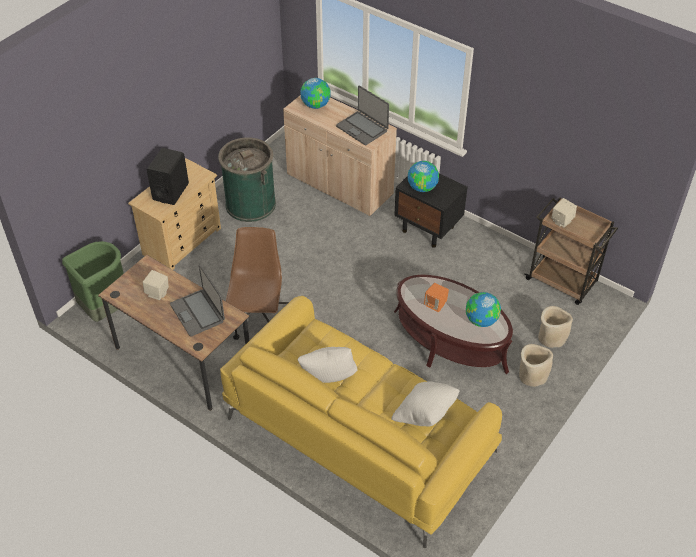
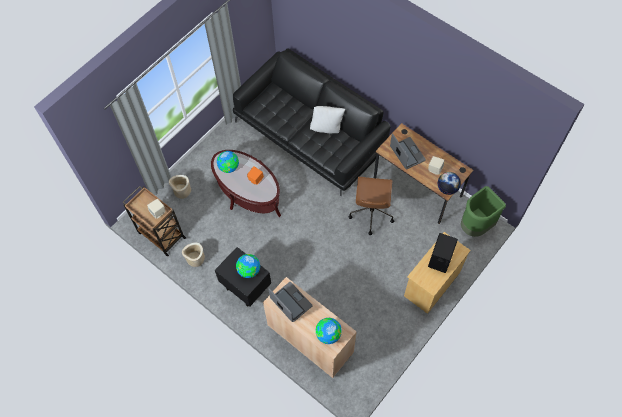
camera: 175 degrees left, 15 degrees up
(144, 269) = (447, 188): none -> globe
(250, 204) = (382, 320): green trash can -> none
(358, 434) = (311, 135): yellow sofa -> black sofa
(425, 415) = (274, 106): white pillow -> none
(532, 375) = (202, 166): beige planter -> beige planter (195, 259)

